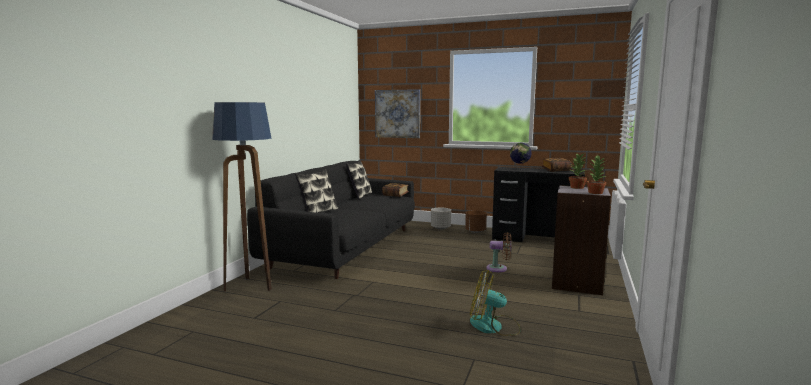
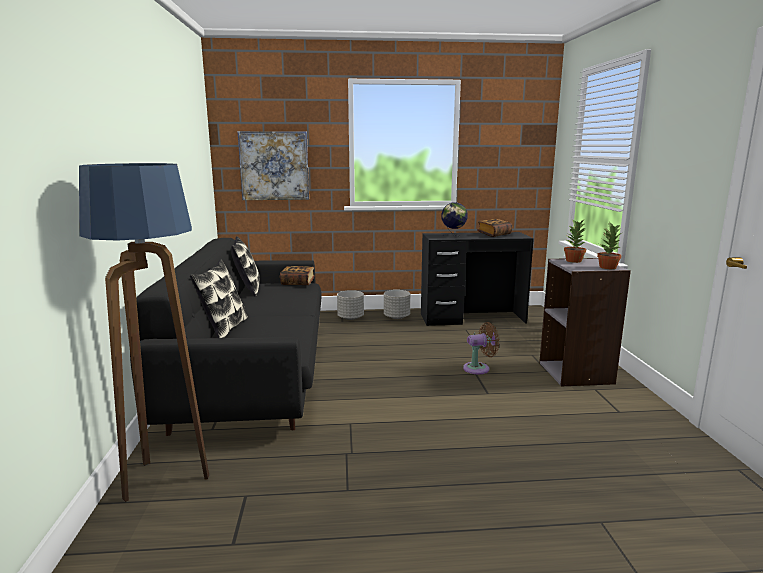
camera: 25 degrees left, 5 degrees up
(475, 231) = (397, 317): brown planter -> grey planter
(493, 326) = (565, 460): fan -> none

